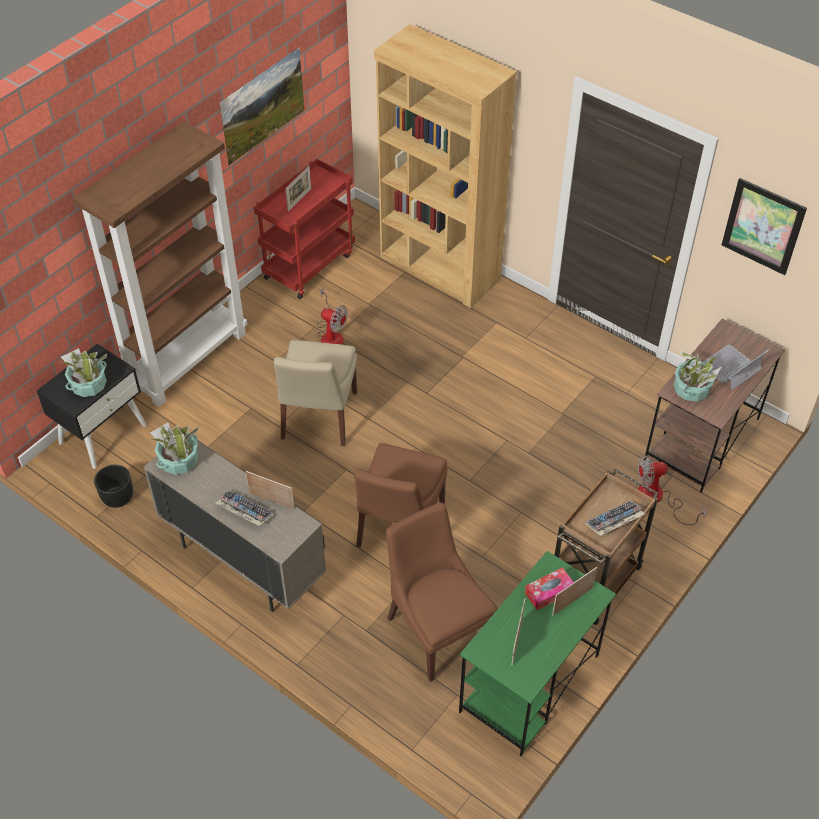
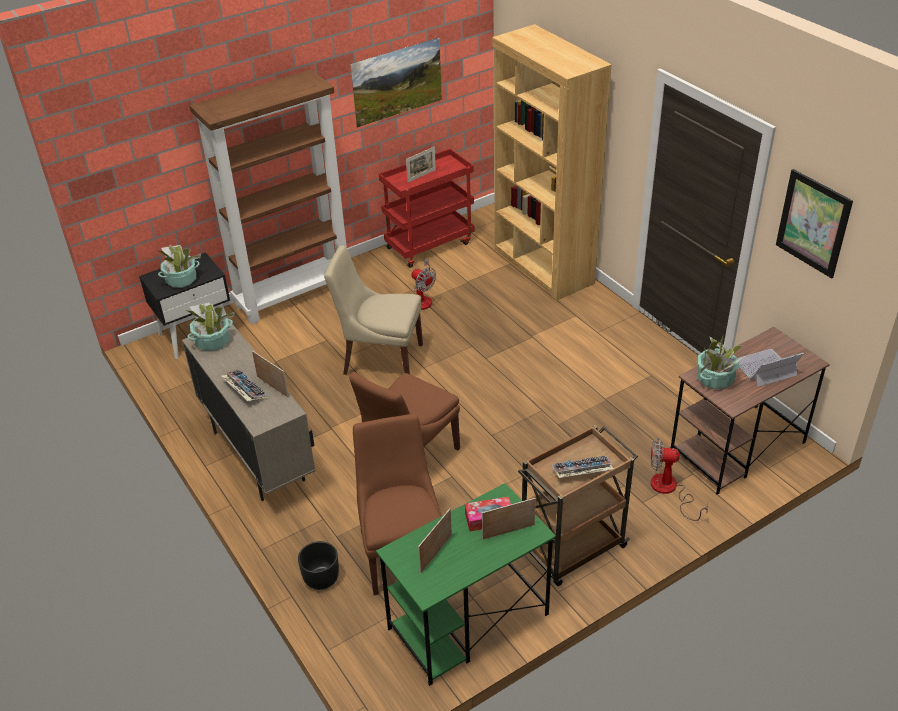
camera: 20 degrees right, 10 degrees down
(117, 496) = (182, 383): black planter -> black planter (321, 578)
(318, 418) = (380, 358): beige chair -> beige chair turned 75 degrees clockwise

